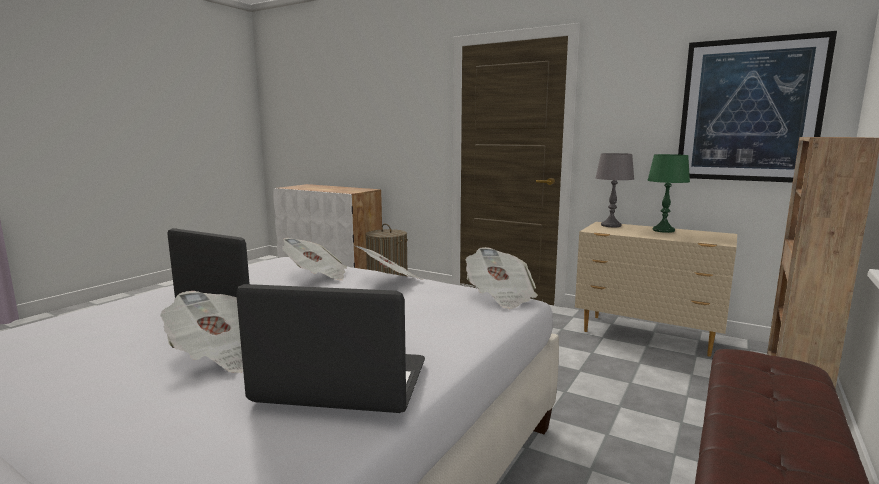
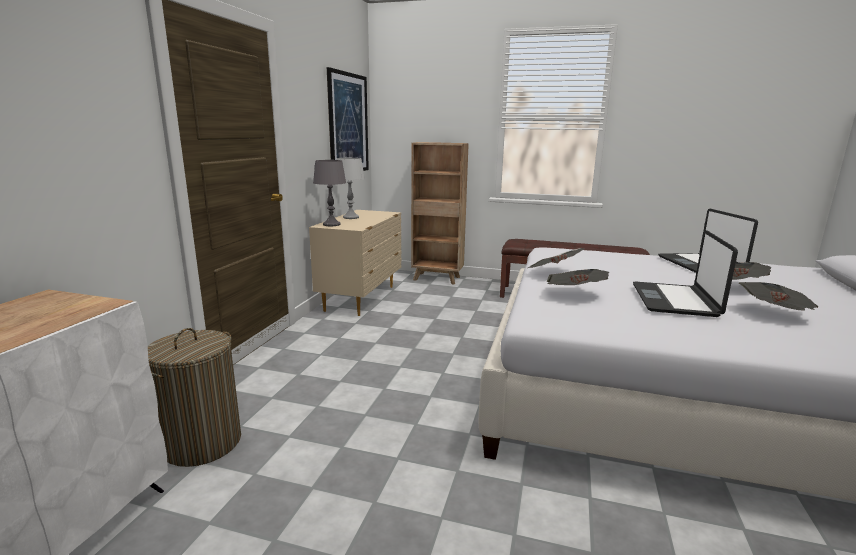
camera: 105 degrees left, 5 degrees up
(500, 296) = (549, 250): newspaper -> newspaper (774, 314)
(663, 230) = (351, 217): green table lamp -> grey table lamp

